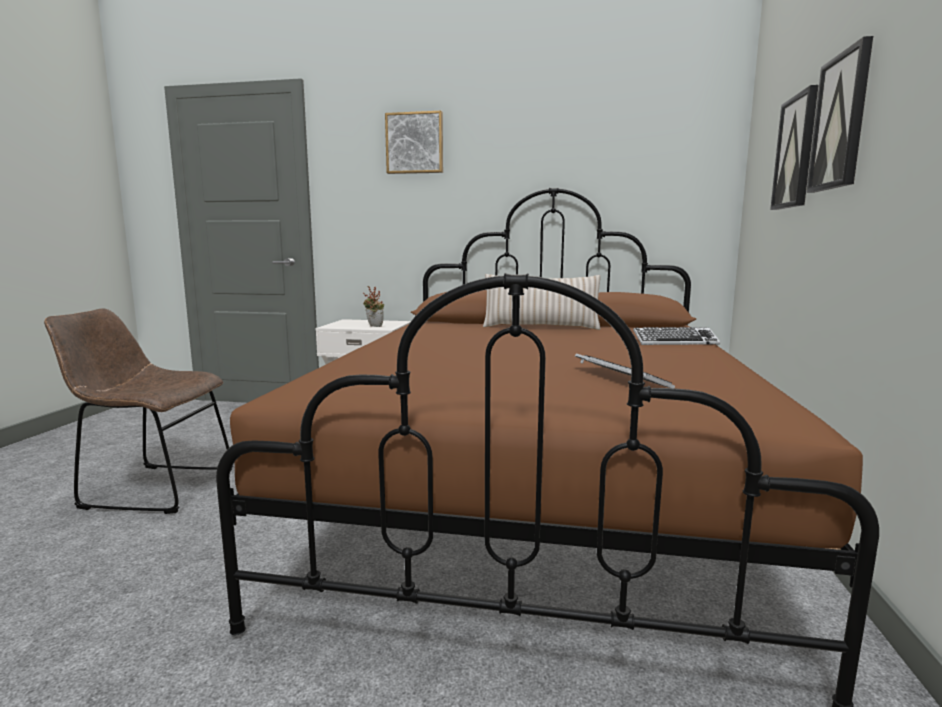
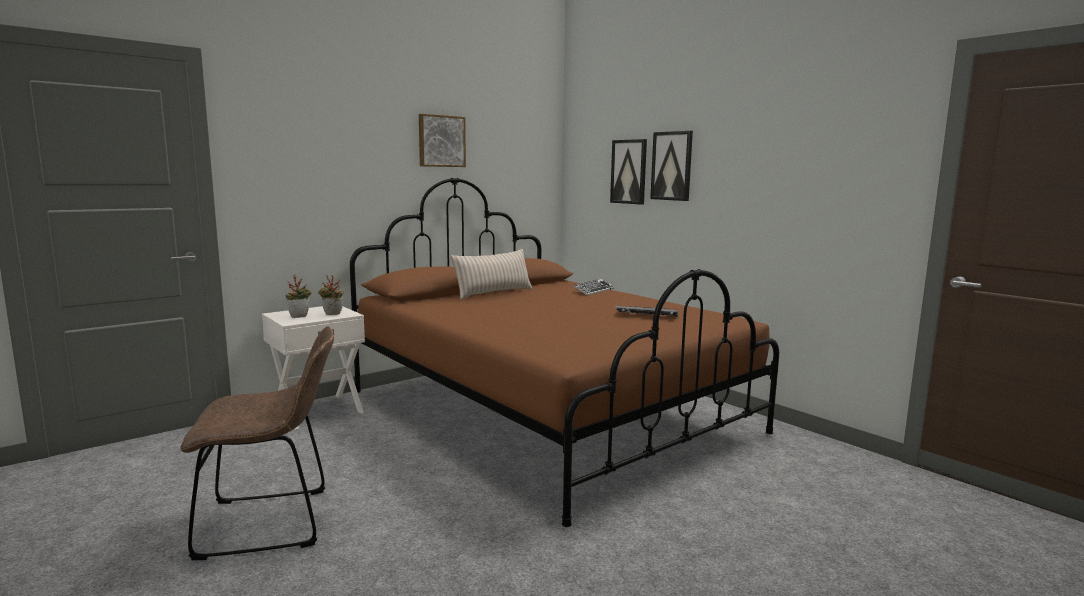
camera: 50 degrees left, 0 degrees up
(153, 488) = (273, 522): brown chair -> brown chair turned 150 degrees counterclockwise
(351, 324) = (299, 316): none -> potted plant
(415, 143) = (334, 131): picture -> picture (441, 141)

